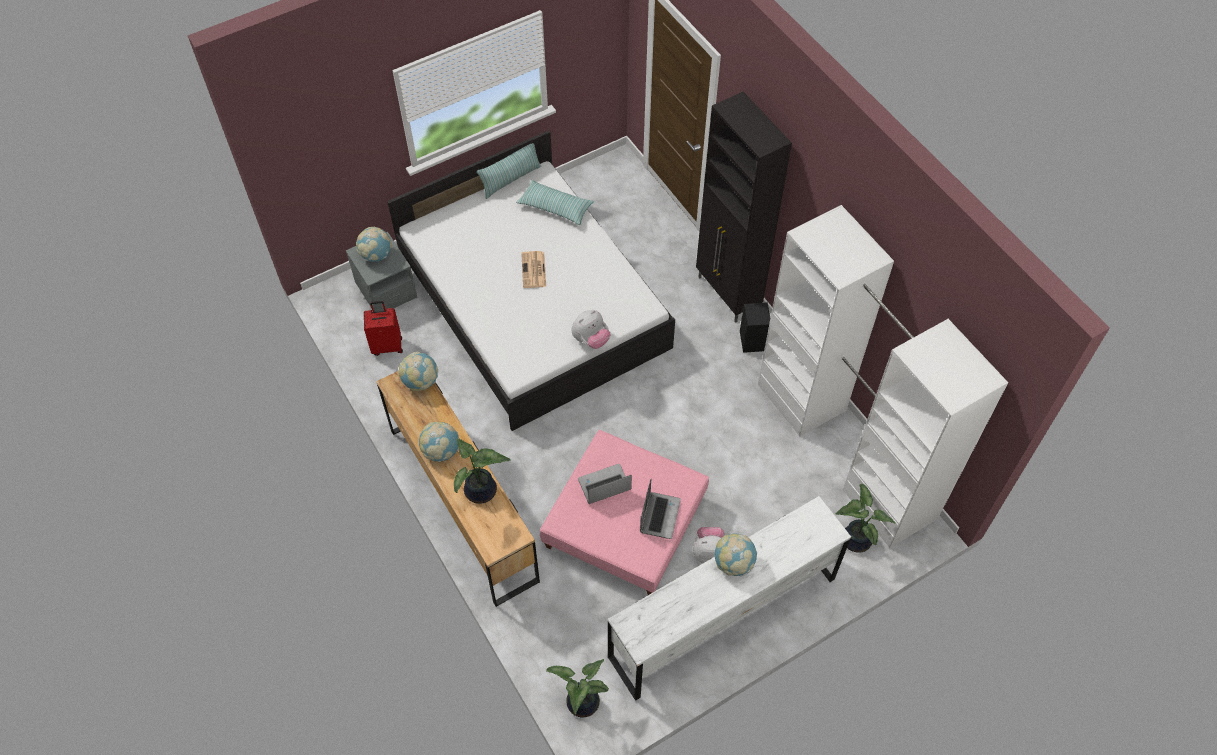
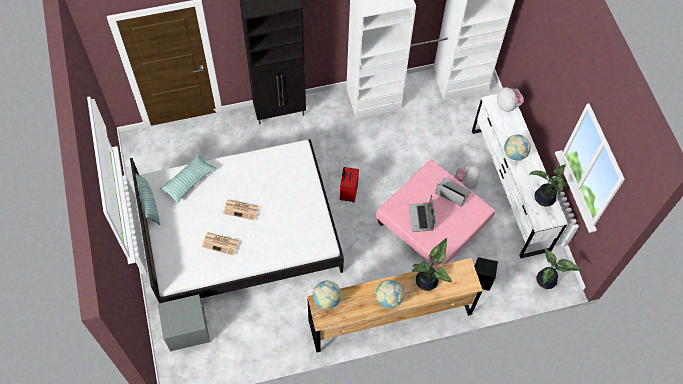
camera: 75 degrees left, 5 degrees up
(376, 255) = (178, 316): globe -> none
(387, 346) = (240, 339): red suitcase -> red suitcase (348, 193)
(479, 263) = (221, 243): none -> newspaper
(591, 339) = (314, 190): plush toy -> plush toy (508, 105)
(753, 341) = (322, 110): black speaker -> black speaker (481, 280)
(854, 539) = (477, 106): potted plant -> potted plant (543, 199)

